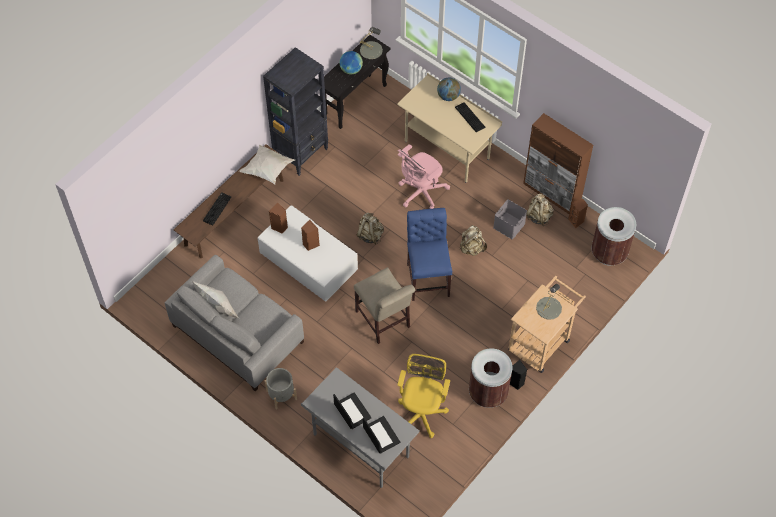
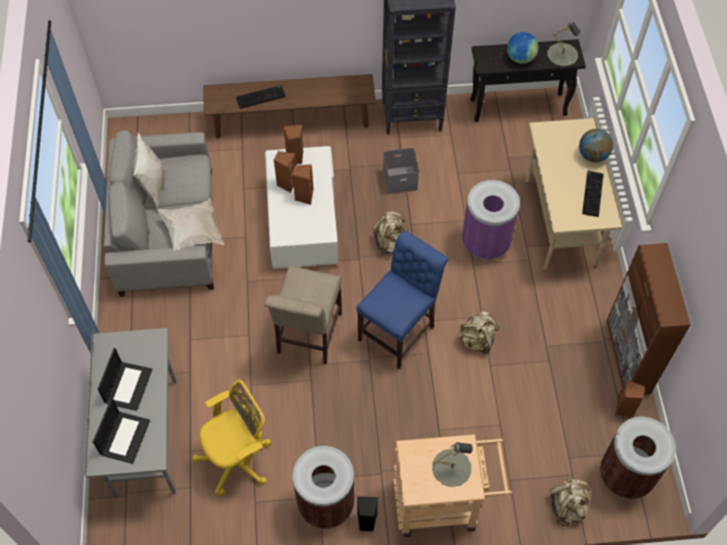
camera: 45 degrees right, 0 degrees up
(268, 170) = (346, 98): white pillow -> white pillow (194, 234)
(281, 395) = (137, 321): grey planter -> none
(292, 245) = (286, 183): none -> brown speaker
(420, 193) = (485, 243): pink office chair -> purple trash can
(509, 225) = (543, 350): grey storage box -> grey storage box (400, 179)
(539, 216) = (587, 368): beige backpack -> beige backpack (568, 506)

